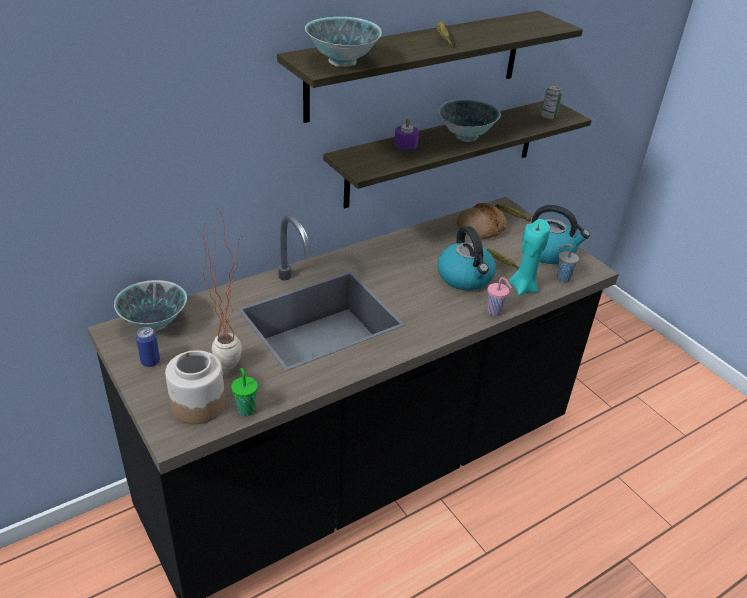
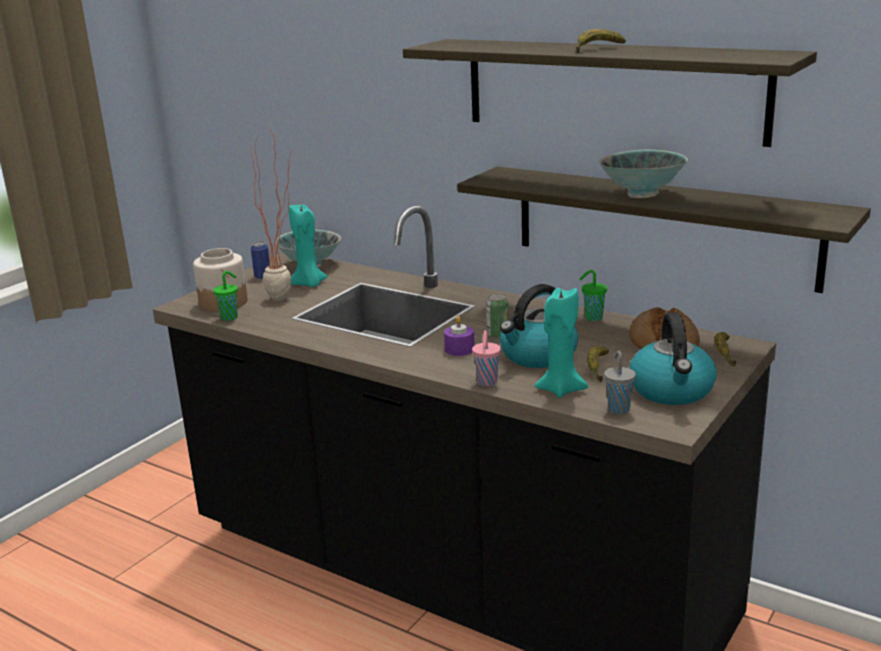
camera: 70 degrees right, 15 degrees down
(208, 338) = (309, 284): none -> turquoise candle
(342, 62) = (458, 46): bowl -> none
(405, 144) = (571, 181): purple candle -> purple candle (459, 349)
(419, 235) = (592, 318): none -> green cup
(548, 116) = (798, 213): can -> can (498, 335)

